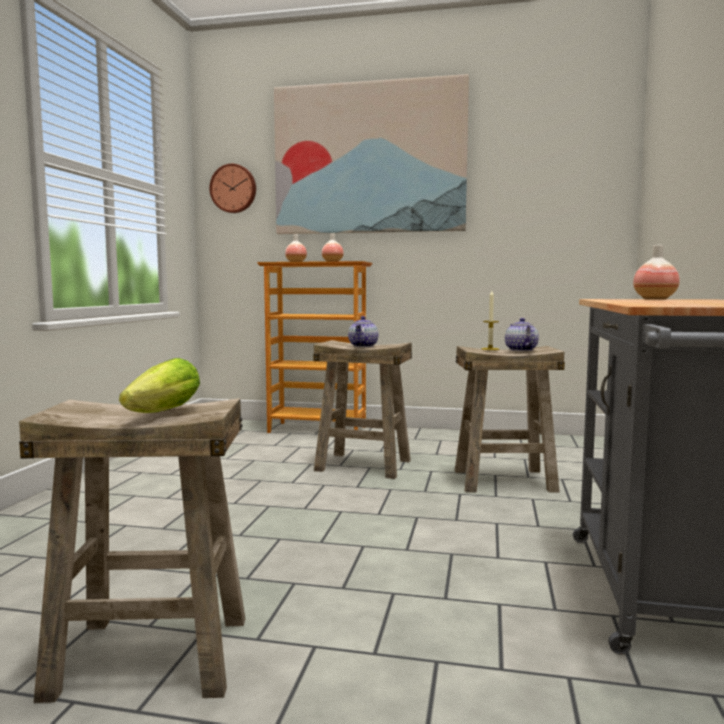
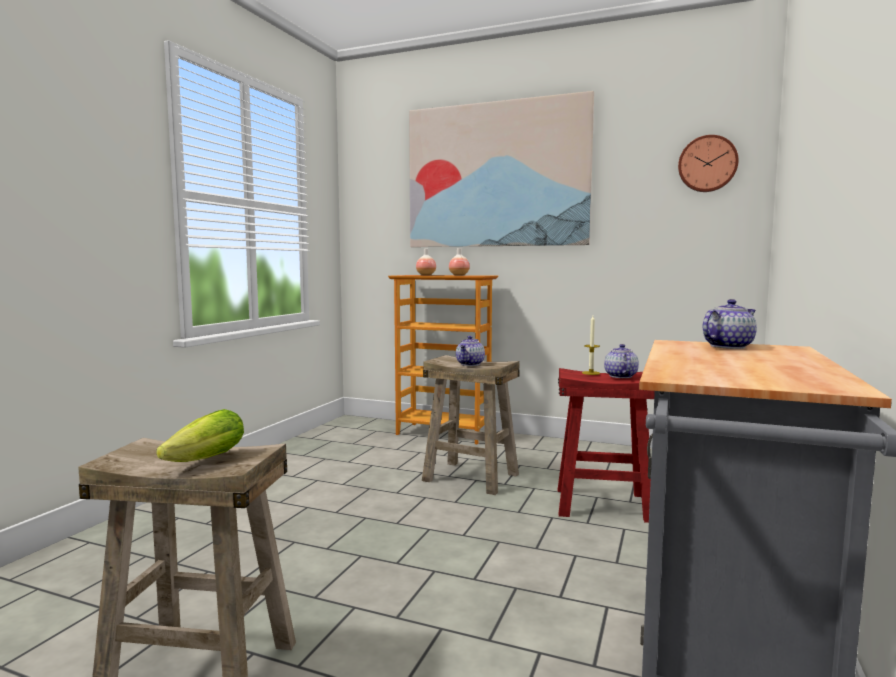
camera: 10 degrees right, 0 degrees up
(234, 189) = (373, 205): wall clock -> wall clock (707, 164)
(503, 481) = (602, 505): beige stool -> red stool
(655, 299) = (727, 346): vase -> teapot

